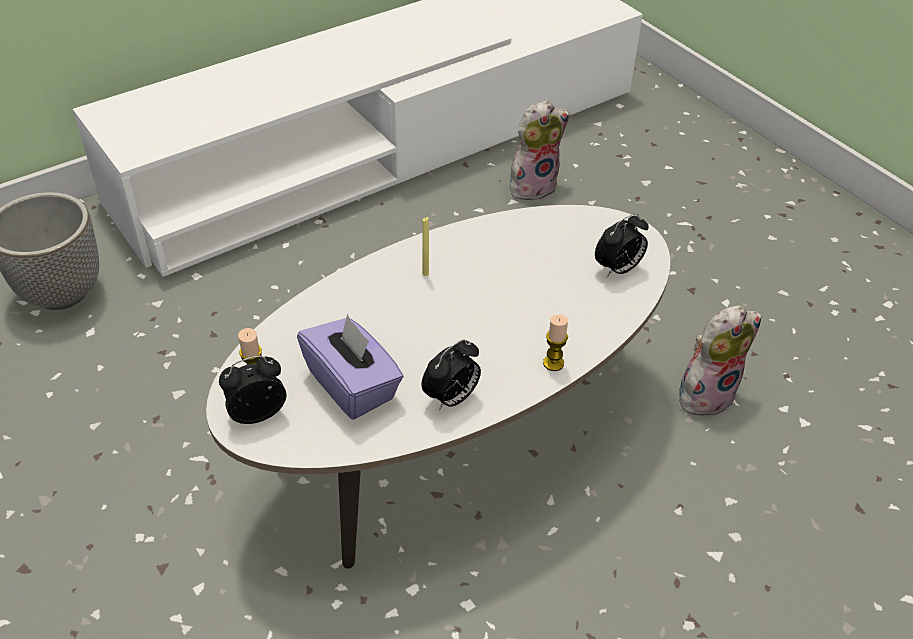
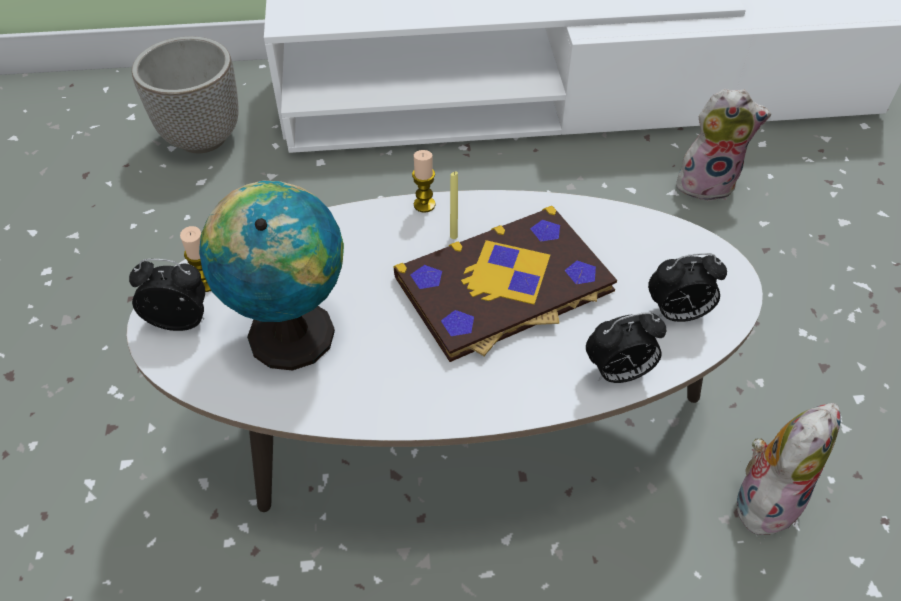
camera: 30 degrees right, 5 degrees up
(352, 385) = (290, 330): purple tissue box -> globe
(451, 398) = (378, 389): alarm clock -> alarm clock (618, 373)
(489, 295) = (505, 286): none -> book
(553, 363) = (520, 397): candle -> candle (424, 204)
(706, 393) = (765, 497): plush toy -> plush toy turned 45 degrees counterclockwise

